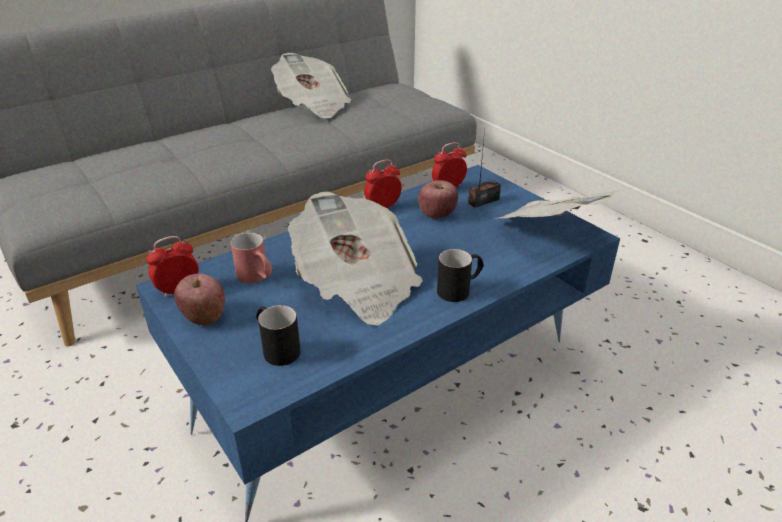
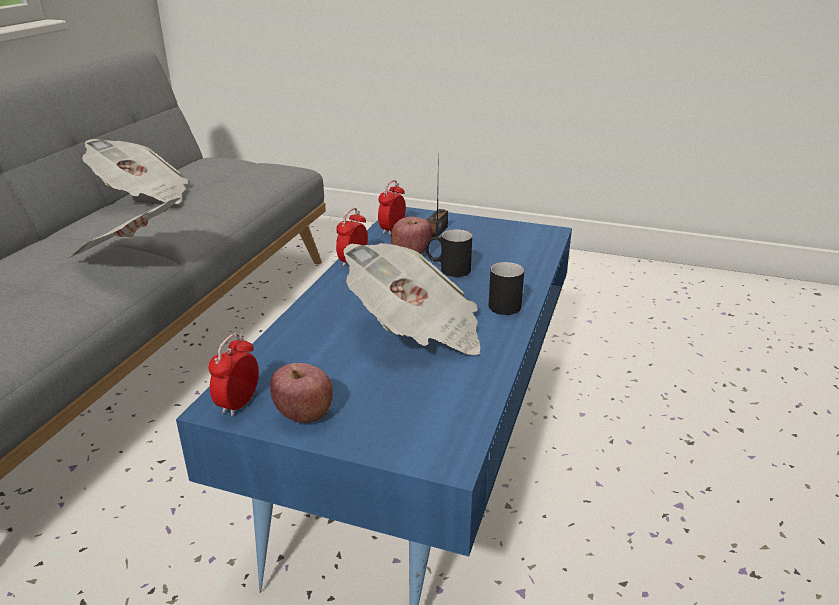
camera: 35 degrees left, 5 degrees down
(257, 278) = (311, 361): red mug -> none
(277, 348) = (415, 408): black mug -> black mug (448, 269)
(550, 231) = (518, 238): newspaper -> newspaper (130, 256)

